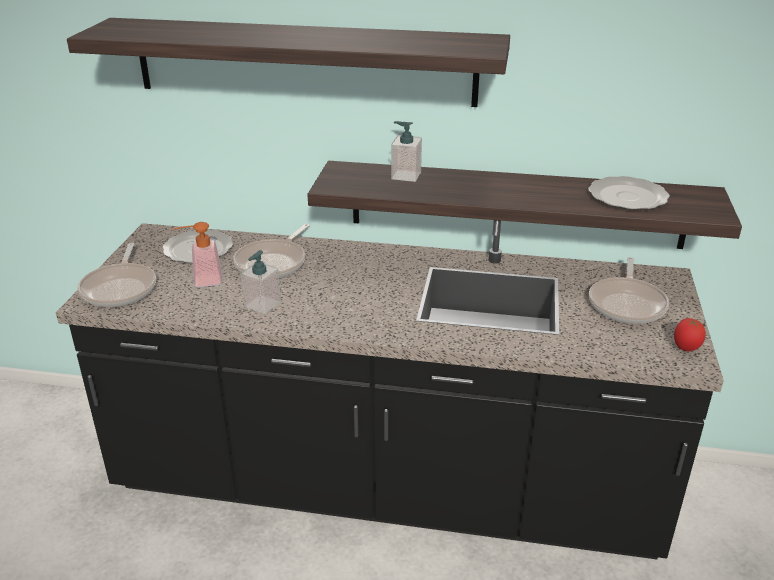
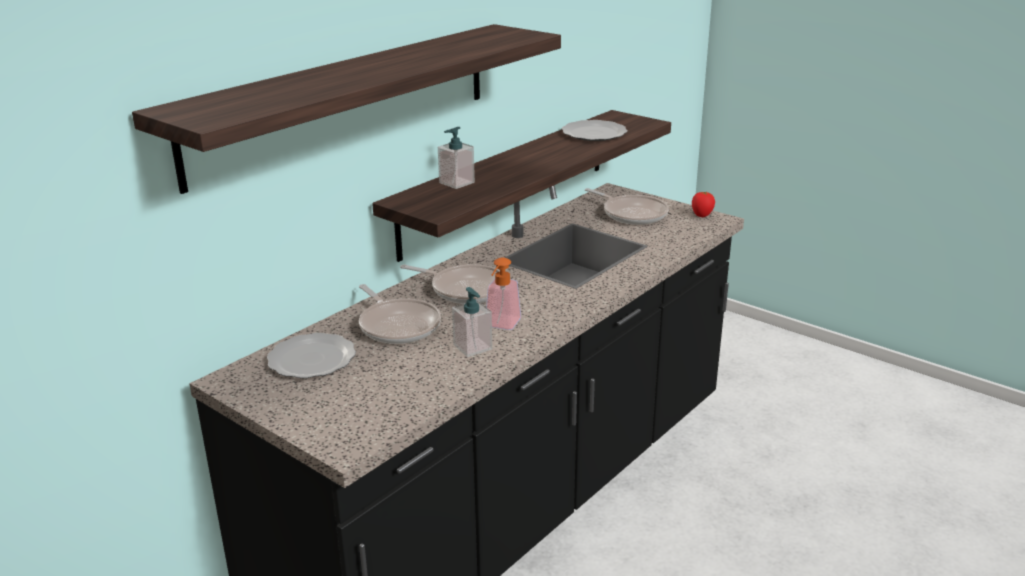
camera: 60 degrees left, 5 degrees down
(120, 288) = (340, 421): frying pan -> frying pan (465, 289)
(202, 281) = (386, 369): soap dispenser -> soap dispenser (500, 326)

